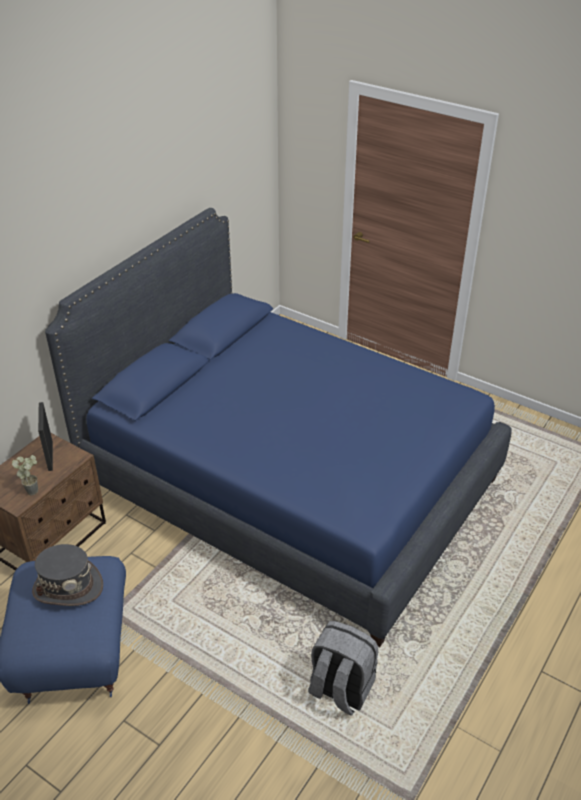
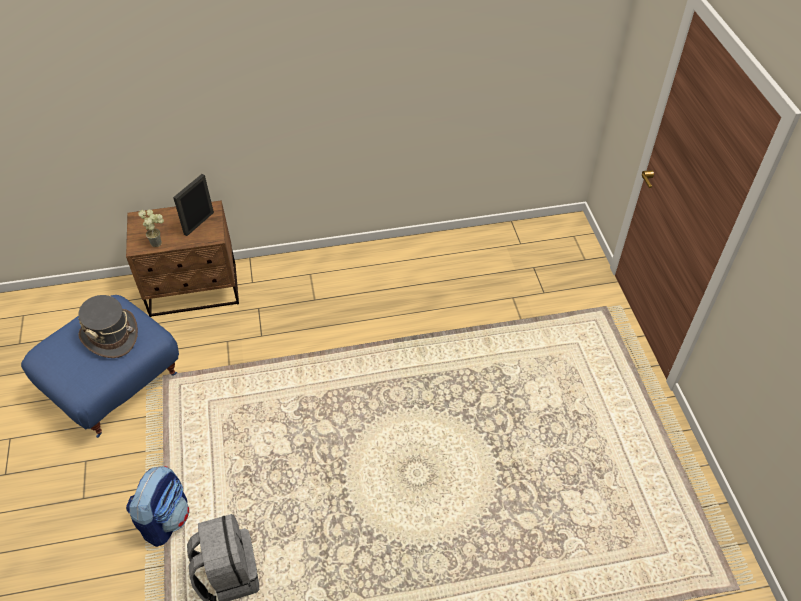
camera: 45 degrees right, 10 degrees up
(247, 698) = (166, 519): none -> backpack
(290, 482) = (400, 374): blue bed -> none

